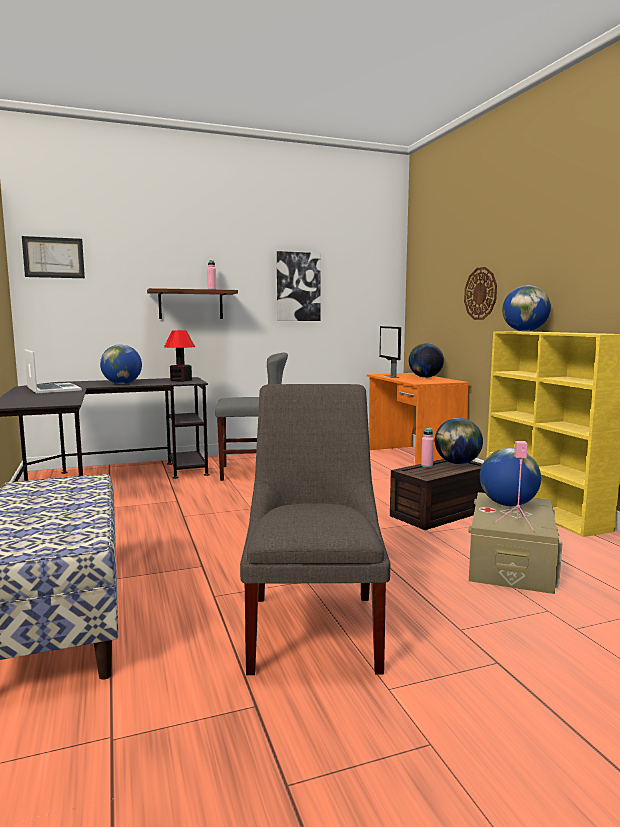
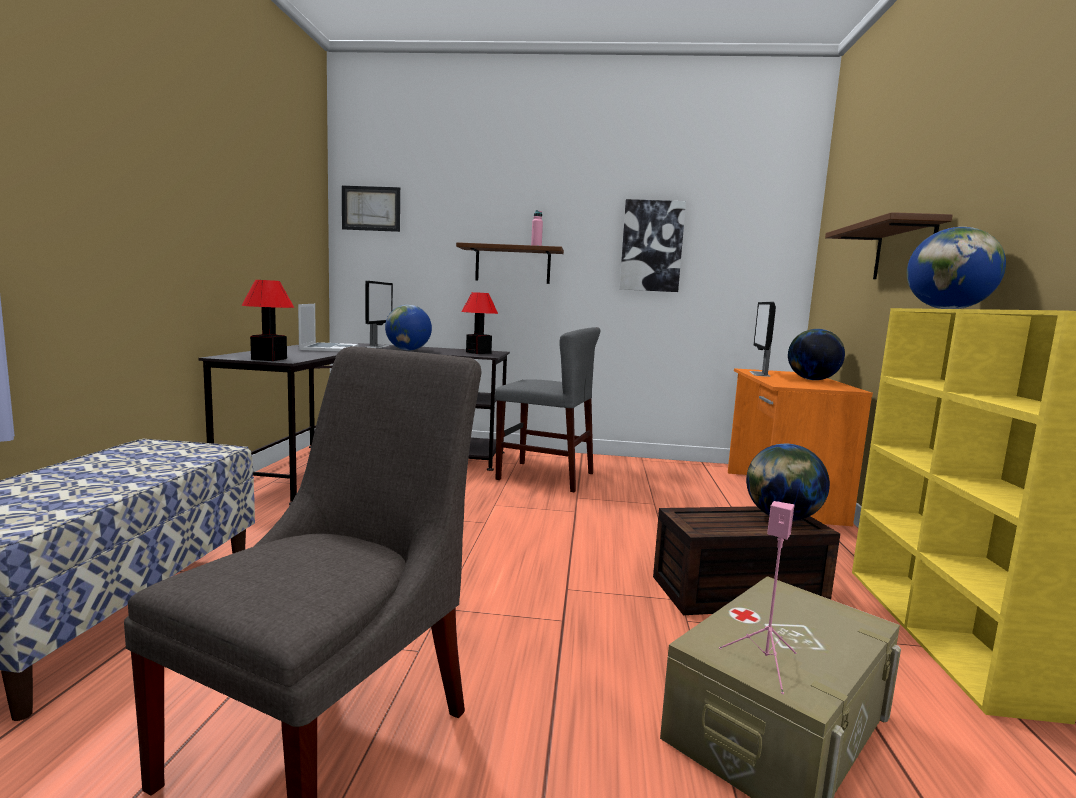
camera: 25 degrees right, 0 degrees up
(49, 403) = (270, 359): none -> table lamp
(86, 383) = (377, 346): none -> monitor
(426, 466) = (724, 512): pink bottle -> none
(480, 293) = (904, 251): wall clock -> brown shelf
(508, 504) = (796, 615): globe -> none

